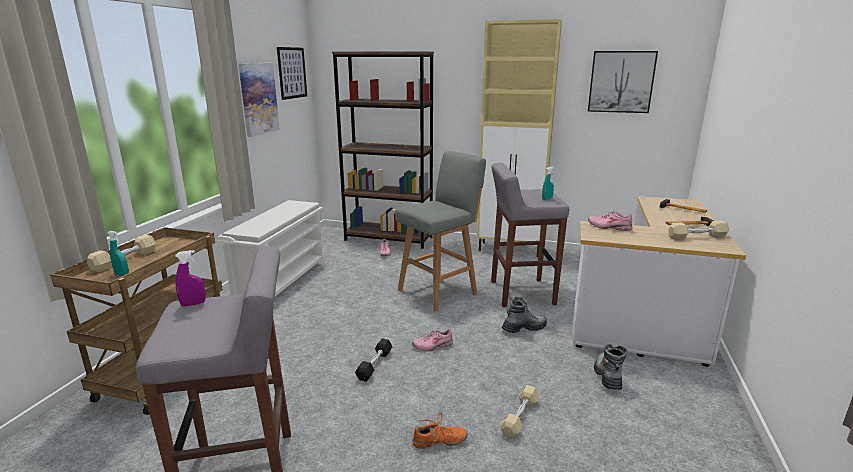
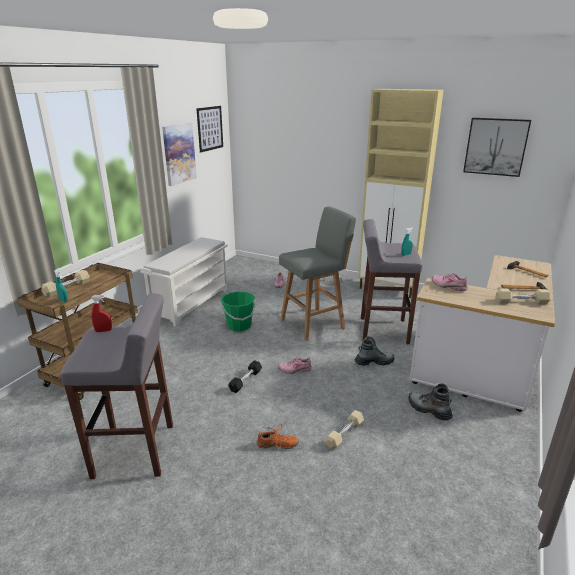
camera: 10 degrees right, 5 degrees up
(193, 304) = (103, 331): purple spray bottle -> red spray bottle
(349, 301) = (239, 326): none -> green bucket
(389, 238) = (286, 271): brown bookcase -> none
(607, 376) = (428, 410): boot -> boot turned 60 degrees counterclockwise

